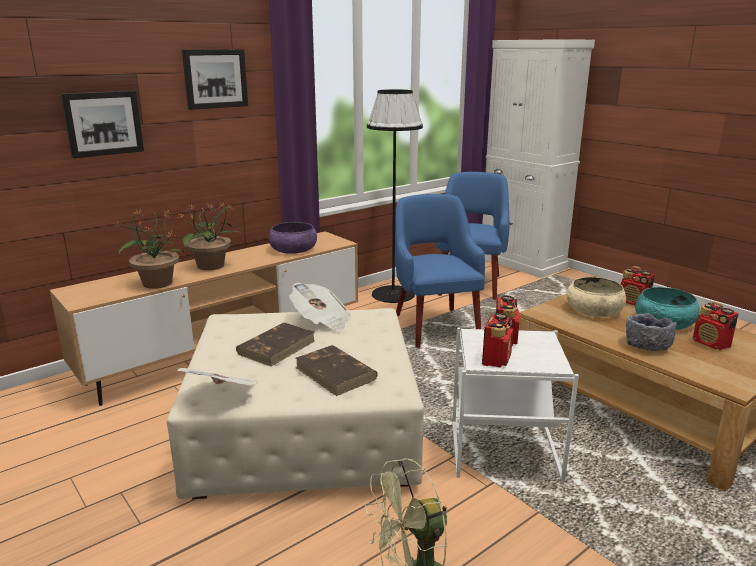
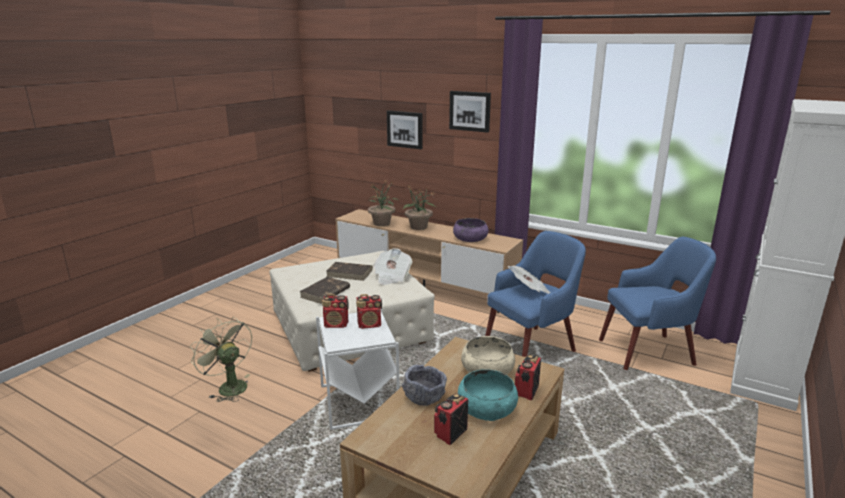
camera: 70 degrees right, 0 degrees up
(223, 395) = (292, 273): newspaper -> newspaper (529, 290)
(393, 294) = (575, 319): black floor lamp -> none

